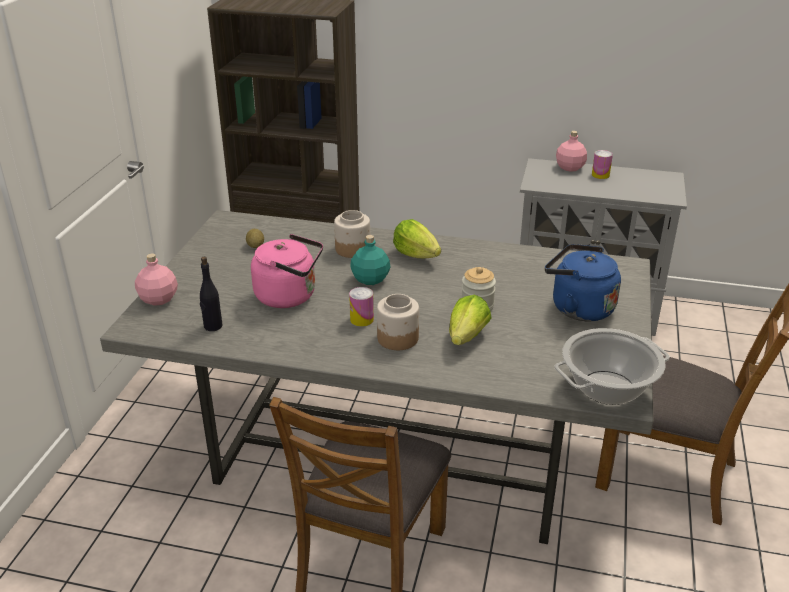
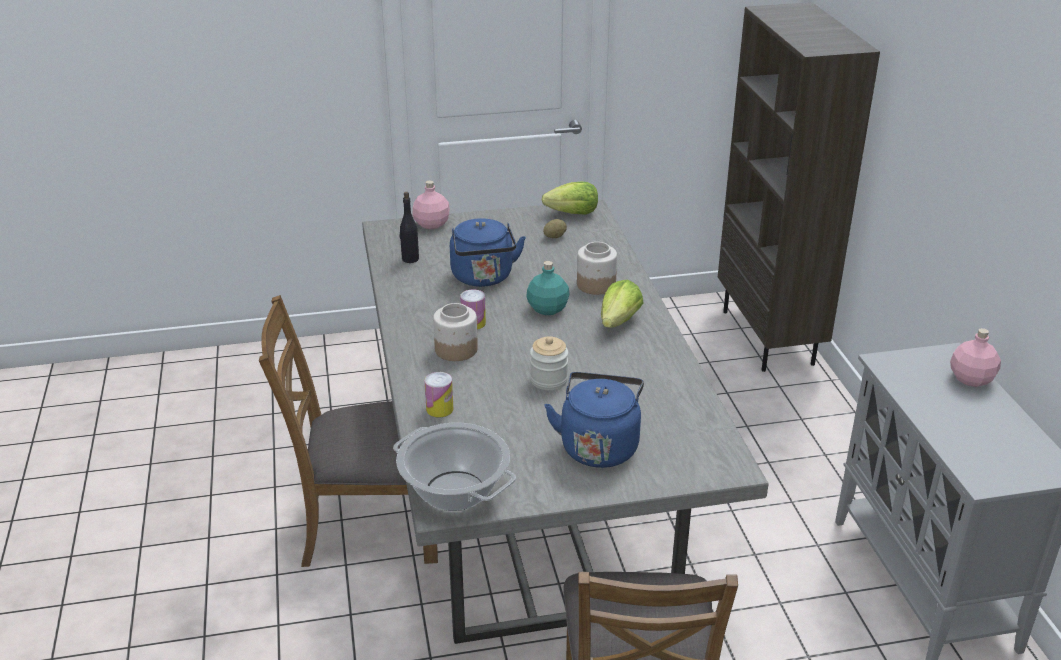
camera: 65 degrees right, 0 degrees up
(290, 296) = (483, 278): pink kettle -> blue kettle
(467, 336) = (487, 387): lettuce -> lettuce (573, 213)
(600, 175) = (980, 408): can -> can (439, 409)

